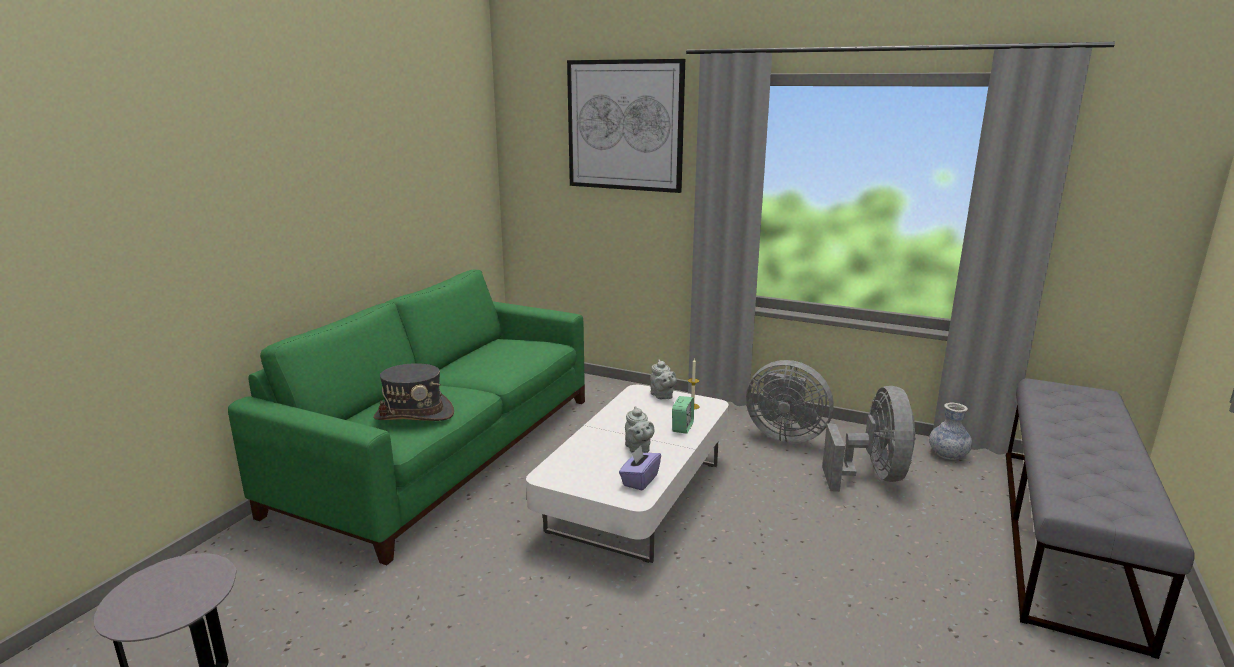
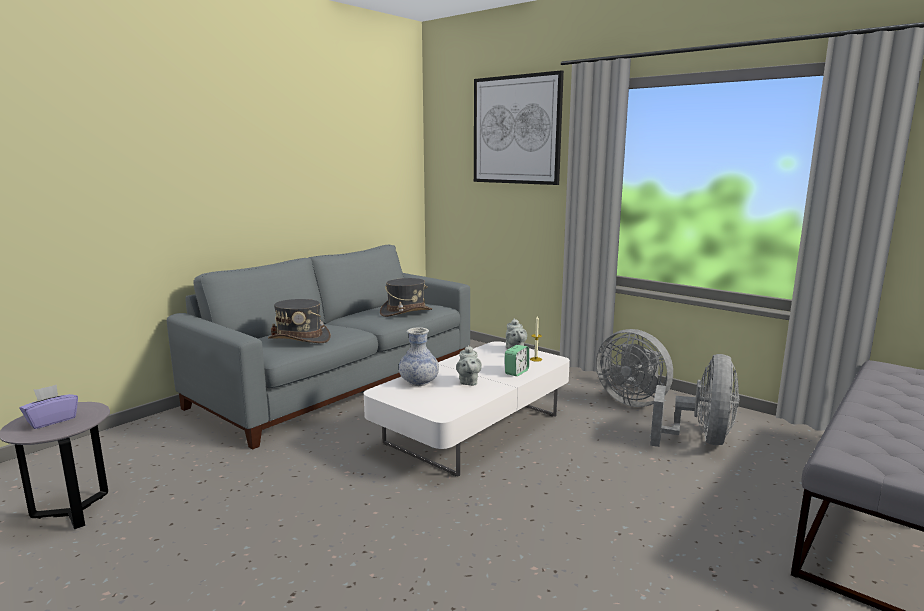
camera: 15 degrees right, 5 degrees down
(446, 451) = (341, 382): green sofa -> grey sofa
(519, 358) = (406, 312): none -> grey hat
(639, 480) = (454, 402): purple tissue box -> purple tissue box (52, 420)
(948, 454) = (789, 432): vase -> vase (419, 382)

